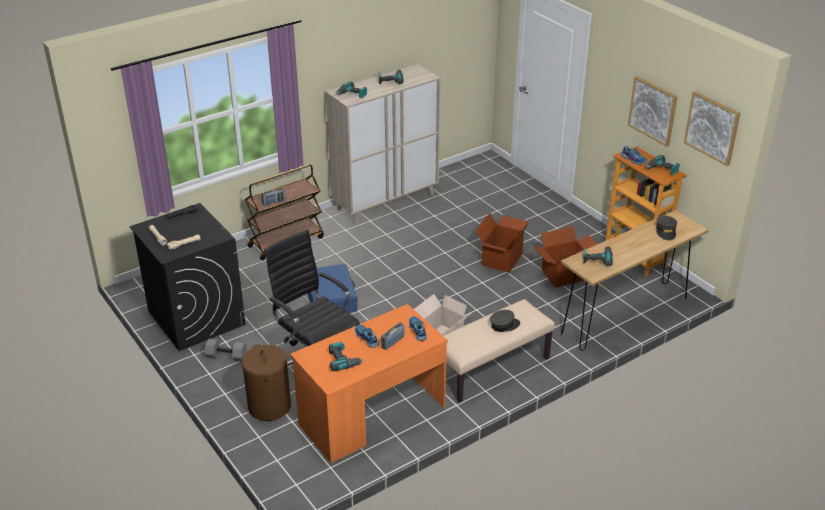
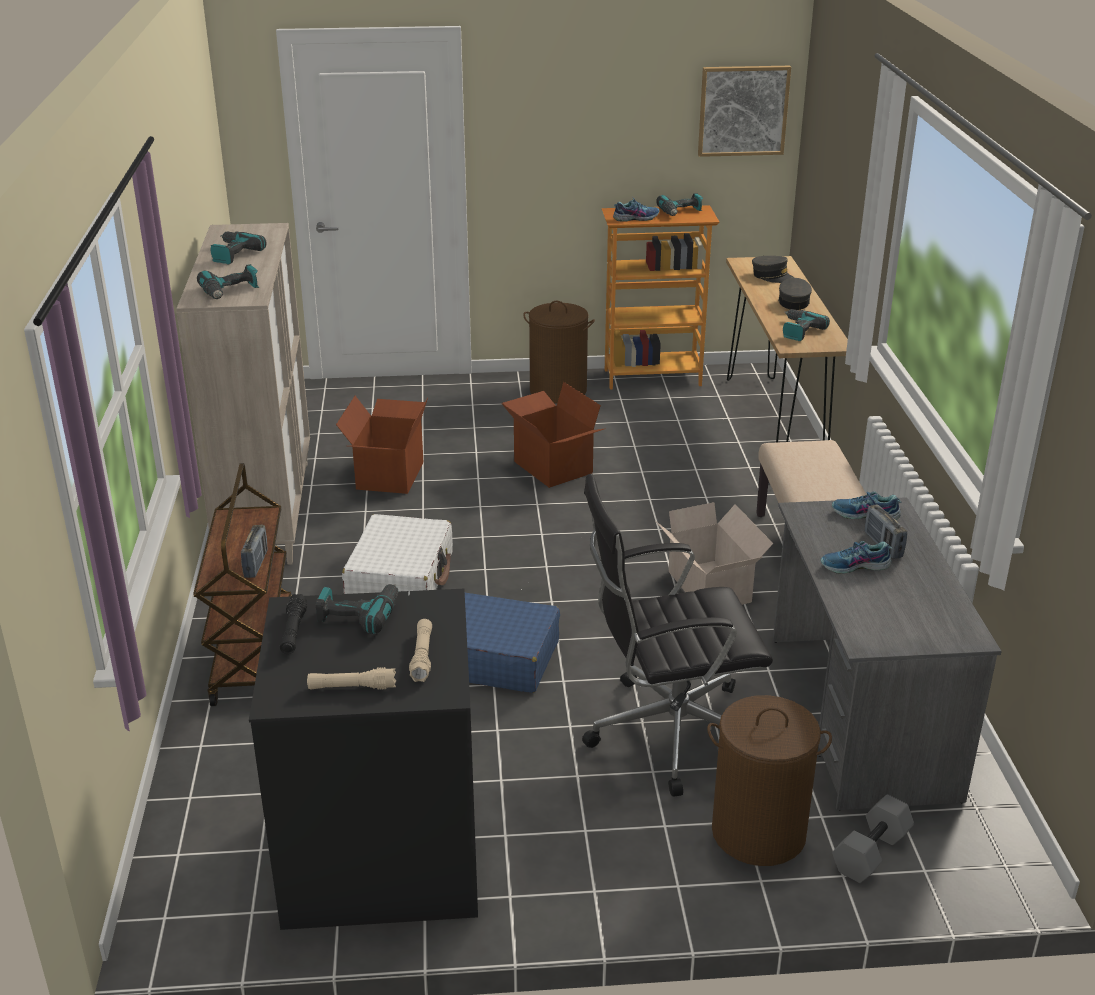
camera: 60 degrees left, 5 degrees down
(226, 357) = (557, 848): grey dumbbell -> grey dumbbell (872, 854)
(343, 360) = (907, 606): power drill -> power drill (358, 614)
(368, 254) = (401, 577): none -> white suitcase
(372, 416) = (860, 716): orange desk -> grey desk
(504, 325) = (825, 474): grey cap -> grey cap (793, 302)
(564, 274) = (640, 435): cardboard box -> cardboard box (388, 475)
(582, 234) = (558, 391): none -> brown laundry basket
(653, 110) = (625, 135): picture -> none

